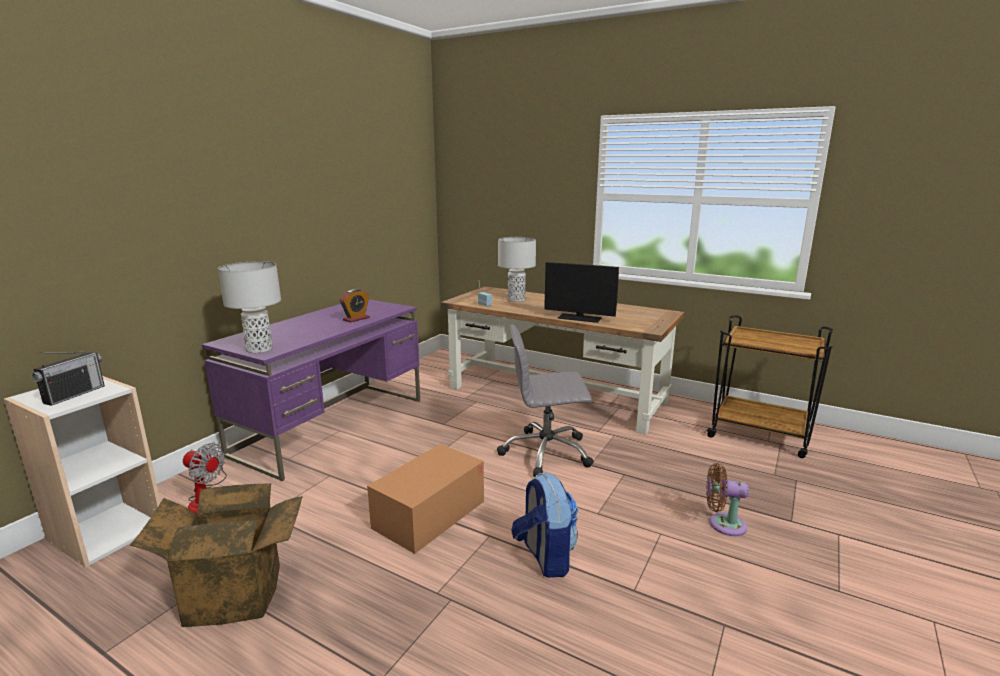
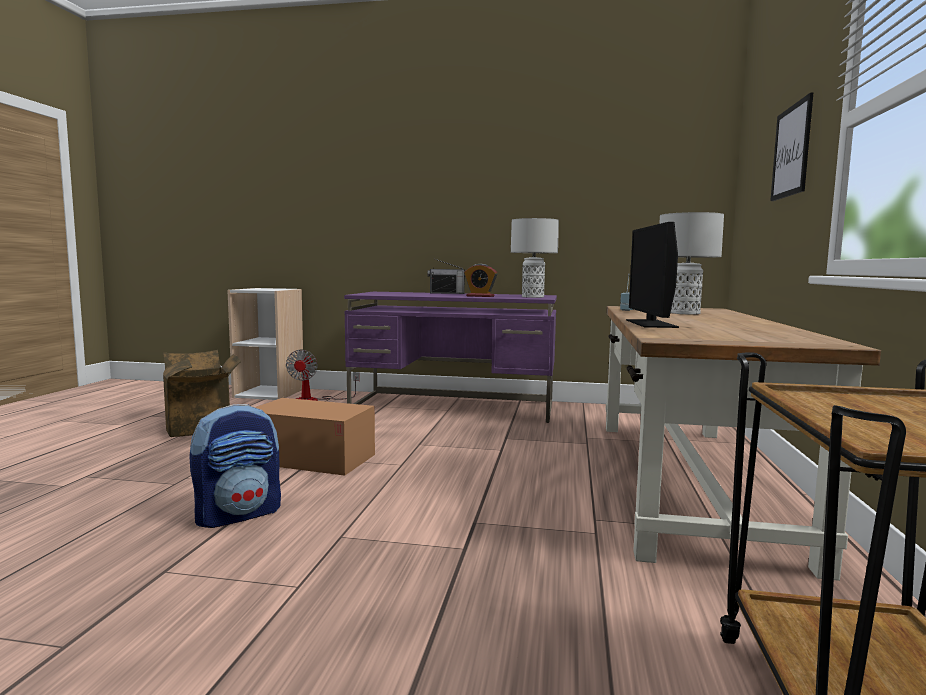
camera: 70 degrees right, 10 degrees down
(74, 394) = (262, 289): radio -> radio (447, 293)
(259, 349) = (370, 293): white table lamp -> white table lamp (533, 297)
(533, 194) = (791, 151): none -> picture
(545, 453) = (484, 492): grey office chair -> none
(723, 524) = (340, 652): brown fan -> none

